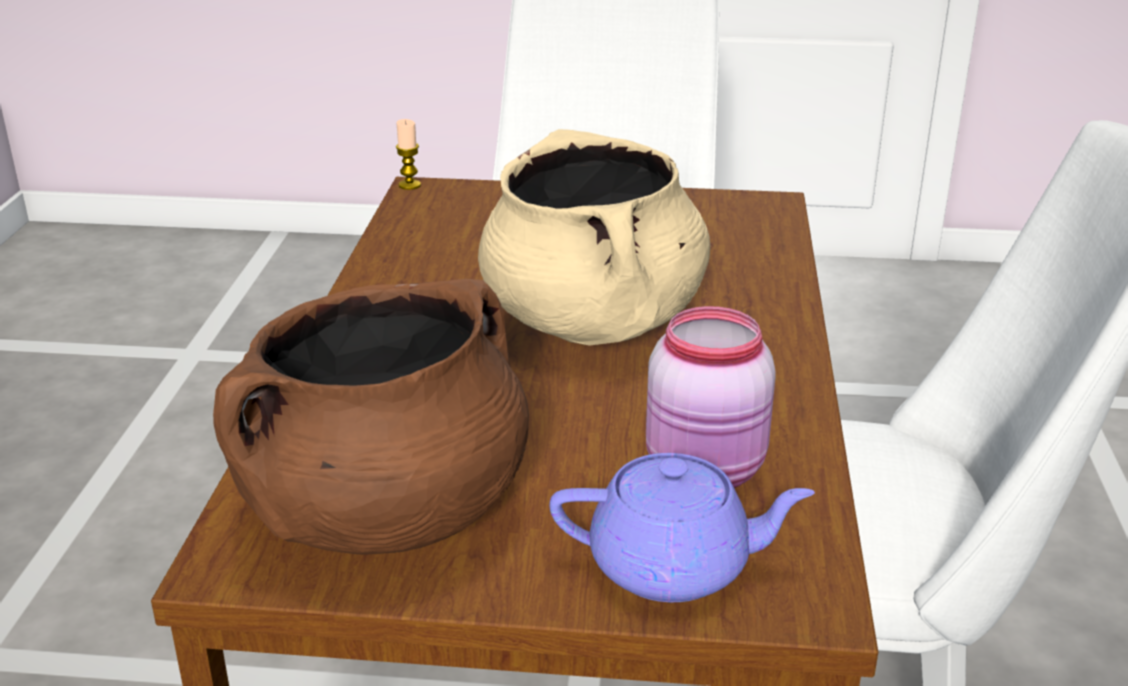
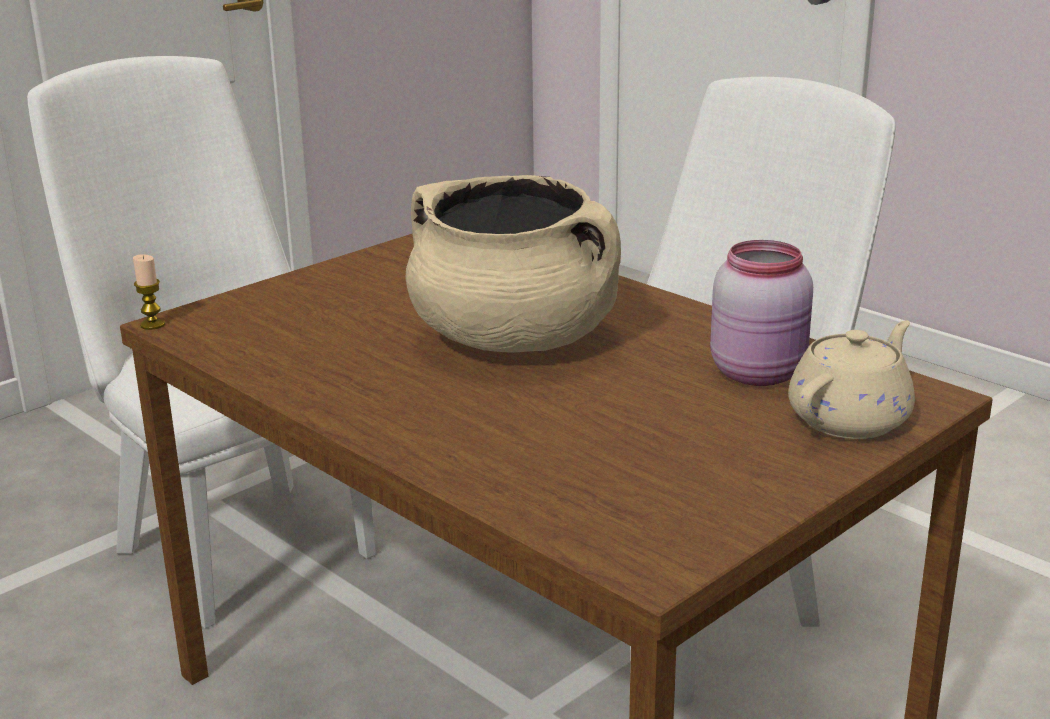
camera: 50 degrees left, 5 degrees down
(385, 512) = (665, 489): brown cooking pot -> none
(673, 566) = (851, 419): purple teapot -> beige teapot

